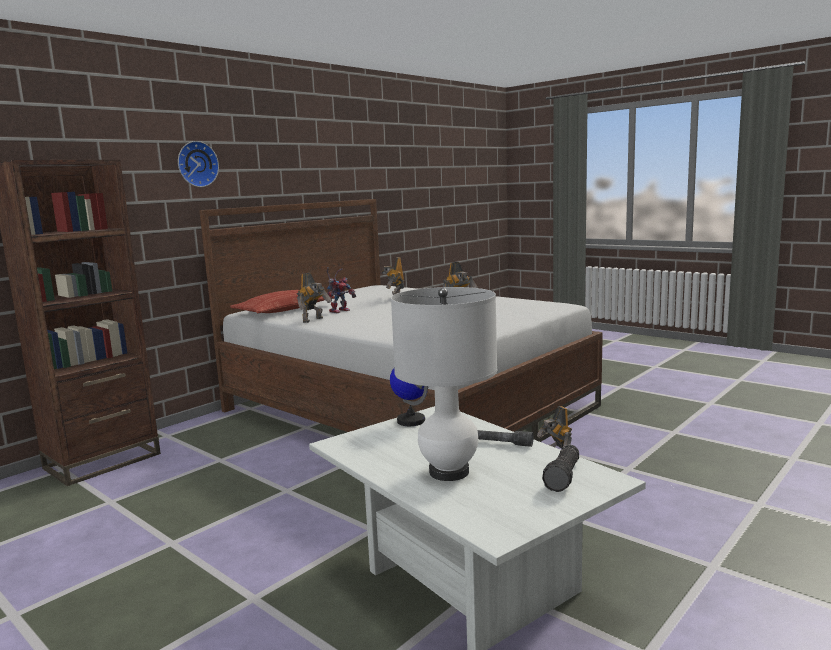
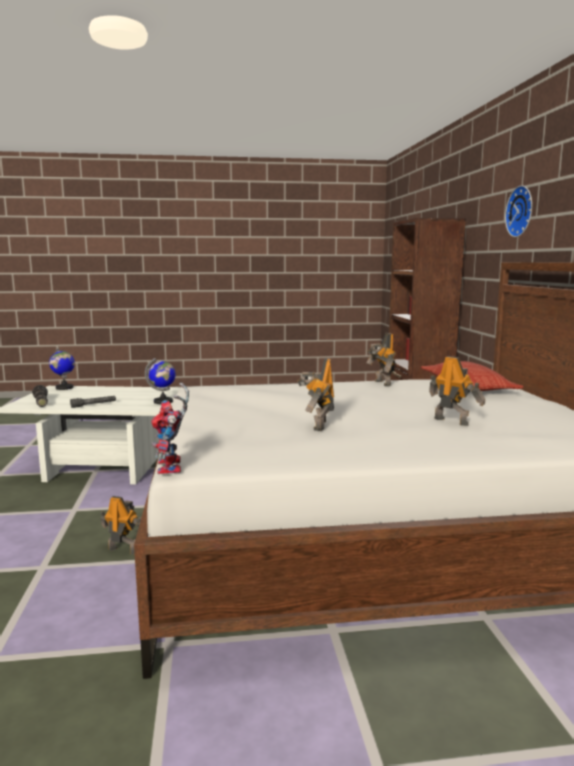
camera: 130 degrees right, 0 degrees up
(339, 311) = (413, 394): toy robot -> toy robot (172, 468)
(449, 472) = (100, 393): white table lamp -> none
(479, 523) = (64, 388): none -> globe

